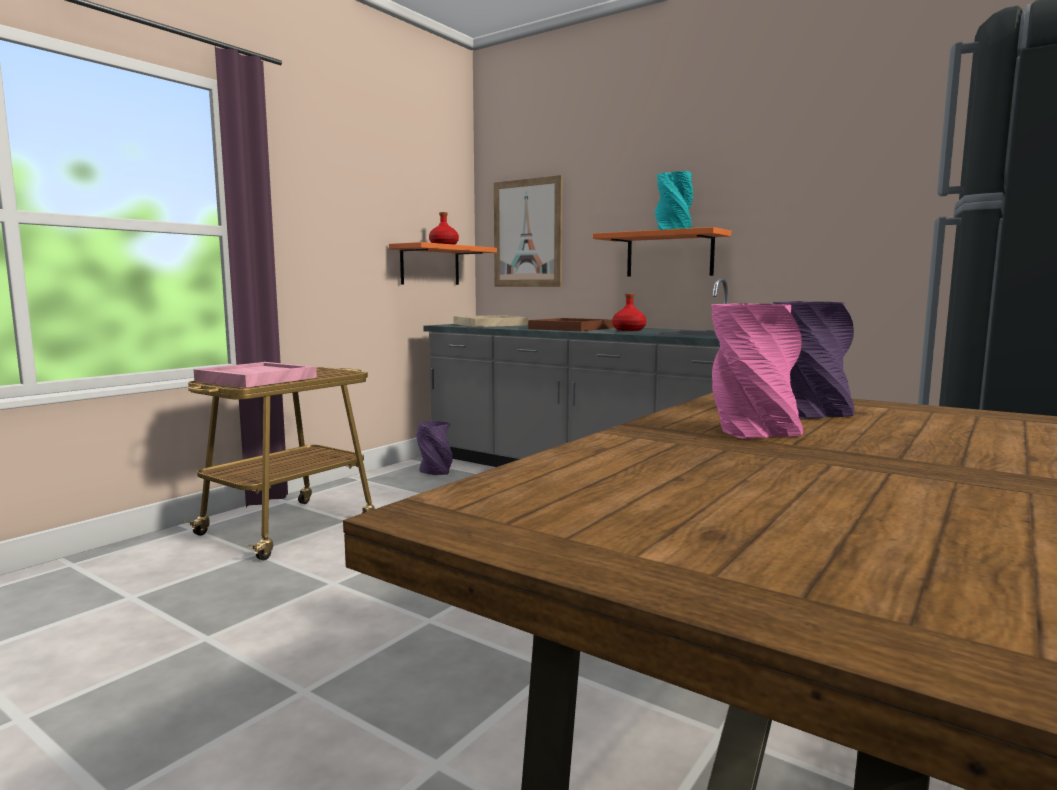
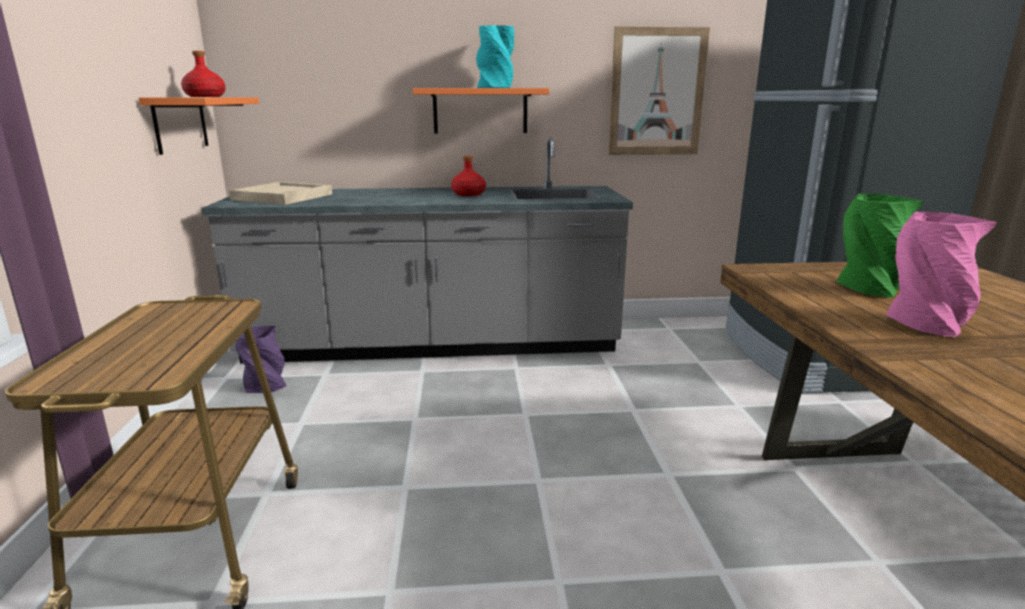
camera: 40 degrees left, 10 degrees up
(255, 379) = (129, 355): pink tray -> none
(527, 233) = (295, 80): picture -> picture (657, 92)
(572, 328) = (405, 197): brown tray -> none
(808, 413) = (868, 289): purple vase -> green vase

